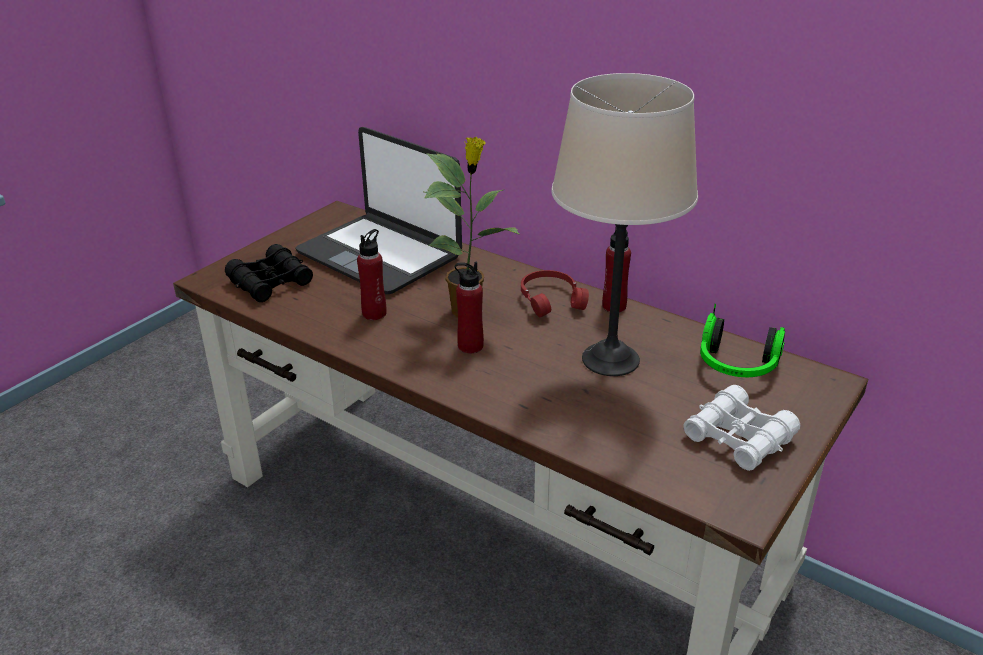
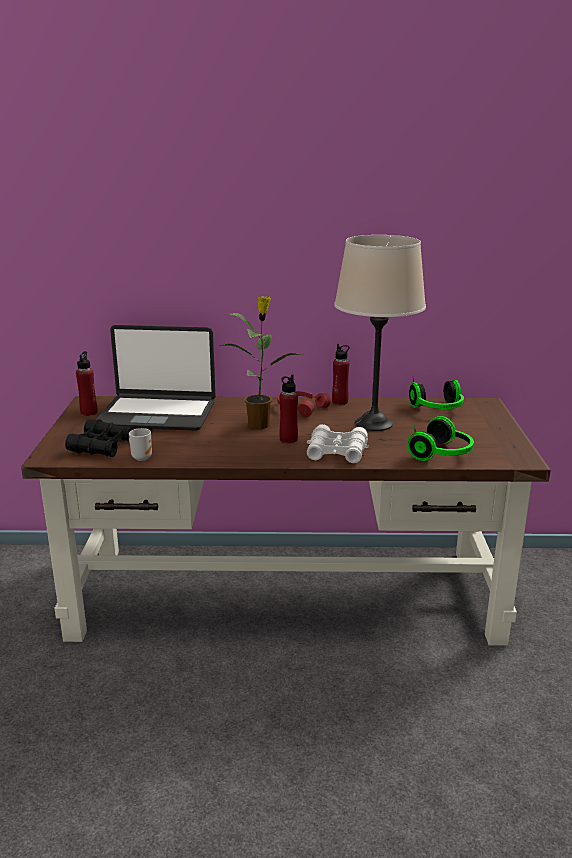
camera: 35 degrees left, 10 degrees down
(286, 313) = (141, 457): none -> mug
(374, 313) = (203, 441): red bottle -> red bottle (89, 412)
(634, 451) = (443, 454): none -> headphones
(738, 438) = (480, 435): white binoculars -> white binoculars (337, 452)

